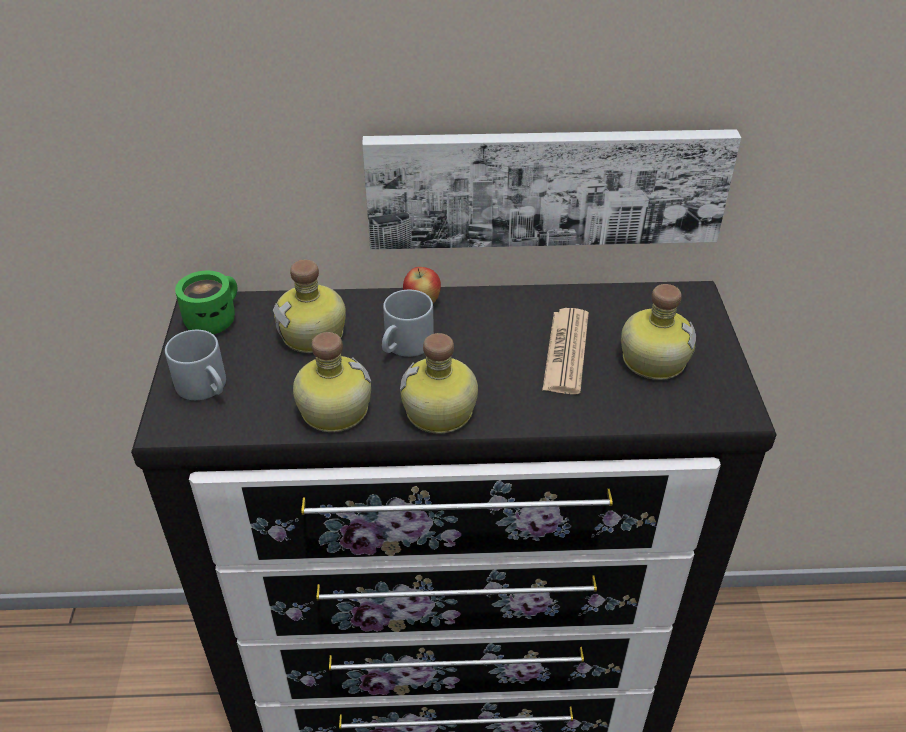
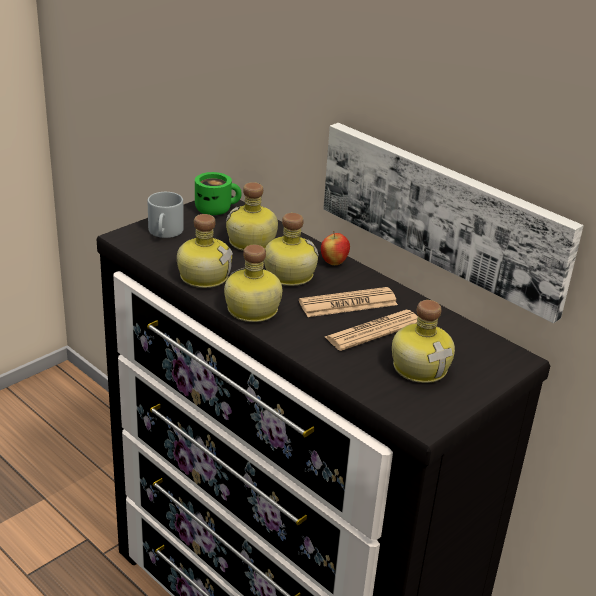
camera: 45 degrees right, 10 degrees down
(405, 346) = (288, 274): grey mug -> bottle
(503, 338) = (348, 303): none -> newspaper

